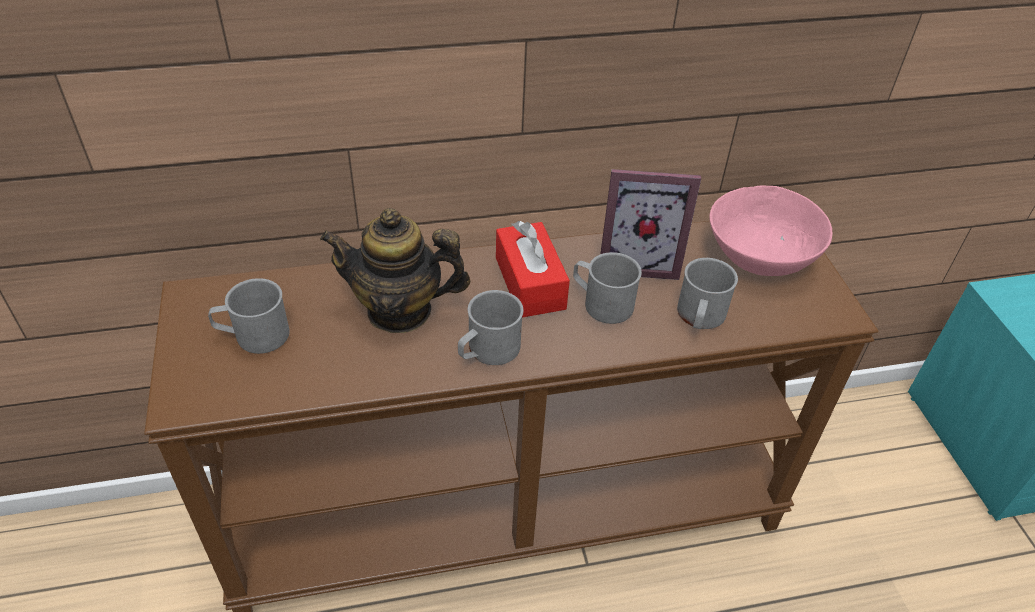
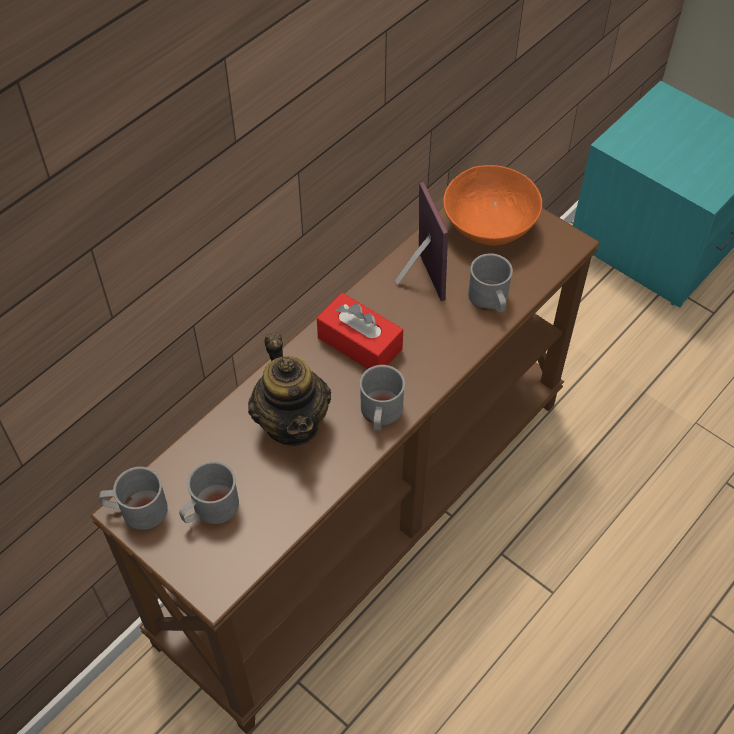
camera: 35 degrees left, 10 degrees up
(400, 311) = (292, 423): teapot -> teapot turned 75 degrees counterclockwise
(601, 303) = (420, 329): grey mug -> grey mug (137, 510)
(637, 261) = (415, 280): picture frame -> picture frame turned 75 degrees counterclockwise
(760, 256) = (489, 226): pink bowl -> orange bowl

